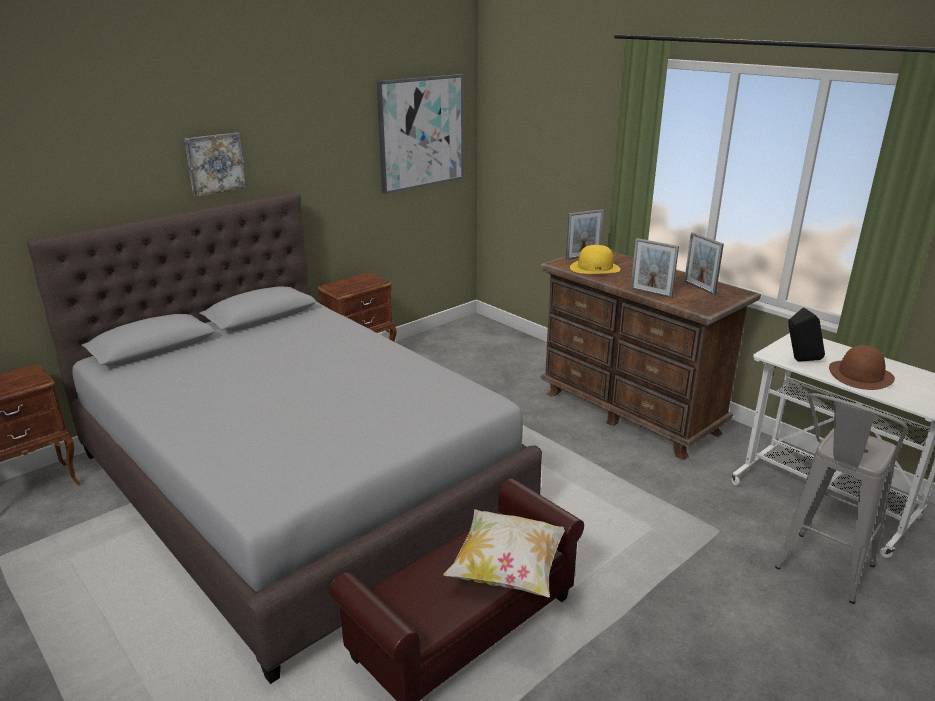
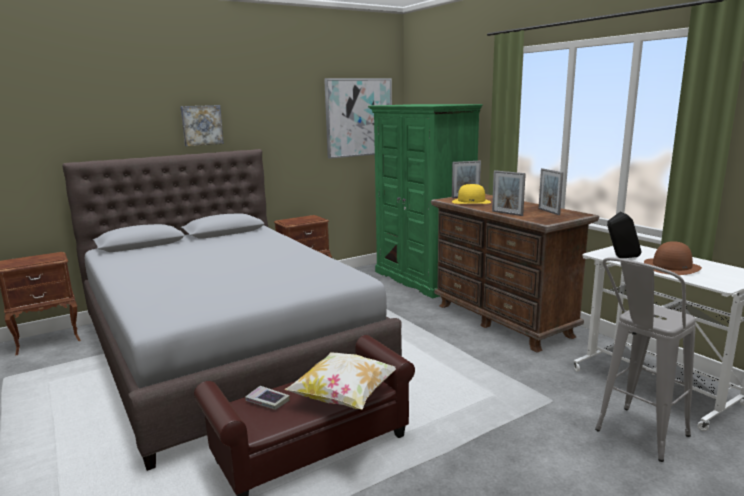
camera: 10 degrees right, 10 degrees down
(415, 586) = (267, 401): none -> book
(511, 350) = (422, 279): none -> green wardrobe

